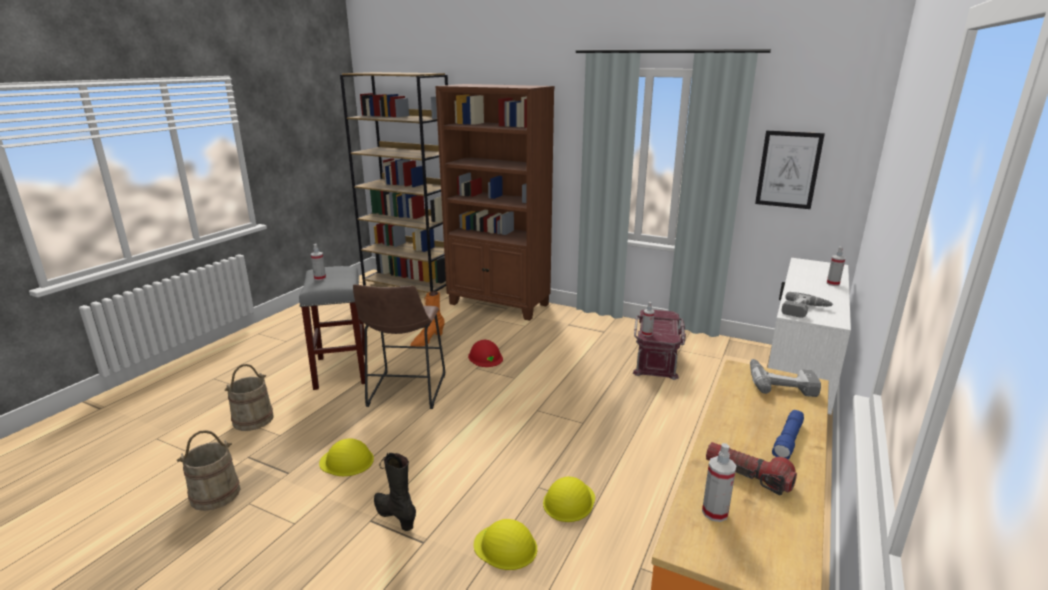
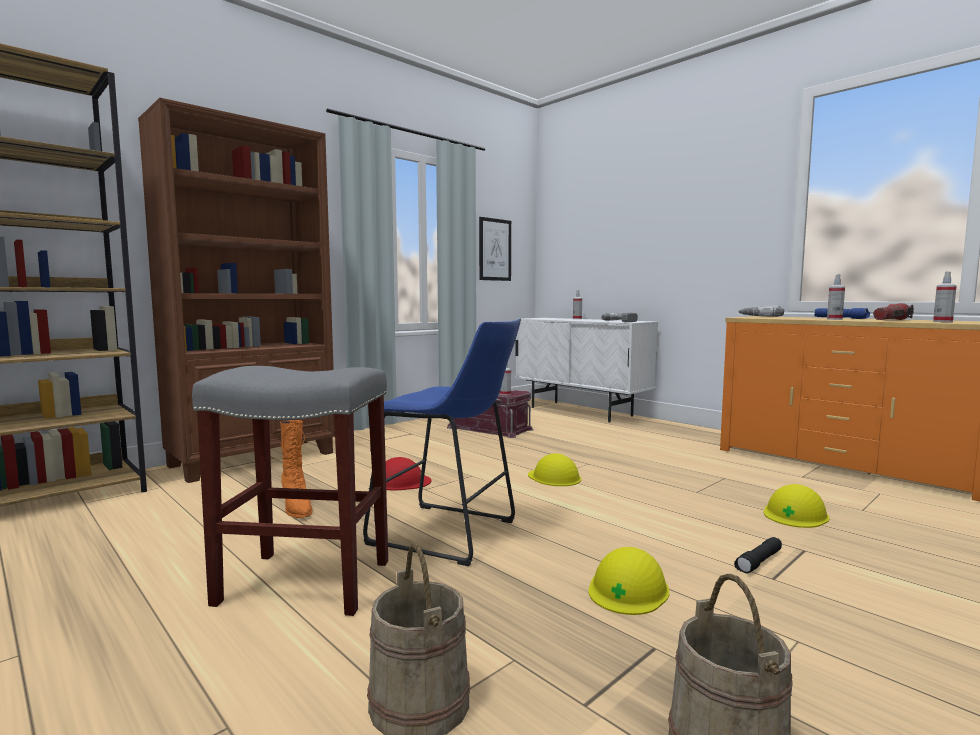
camera: 70 degrees left, 15 degrees down
(320, 278) = (286, 374): spray bottle -> spray bottle (834, 319)
(395, 516) = (759, 562): black boot -> black flashlight
(405, 392) = (450, 534): brown stool -> blue stool
(569, 501) = (719, 484): yellow hard hat -> yellow hard hat (554, 477)

